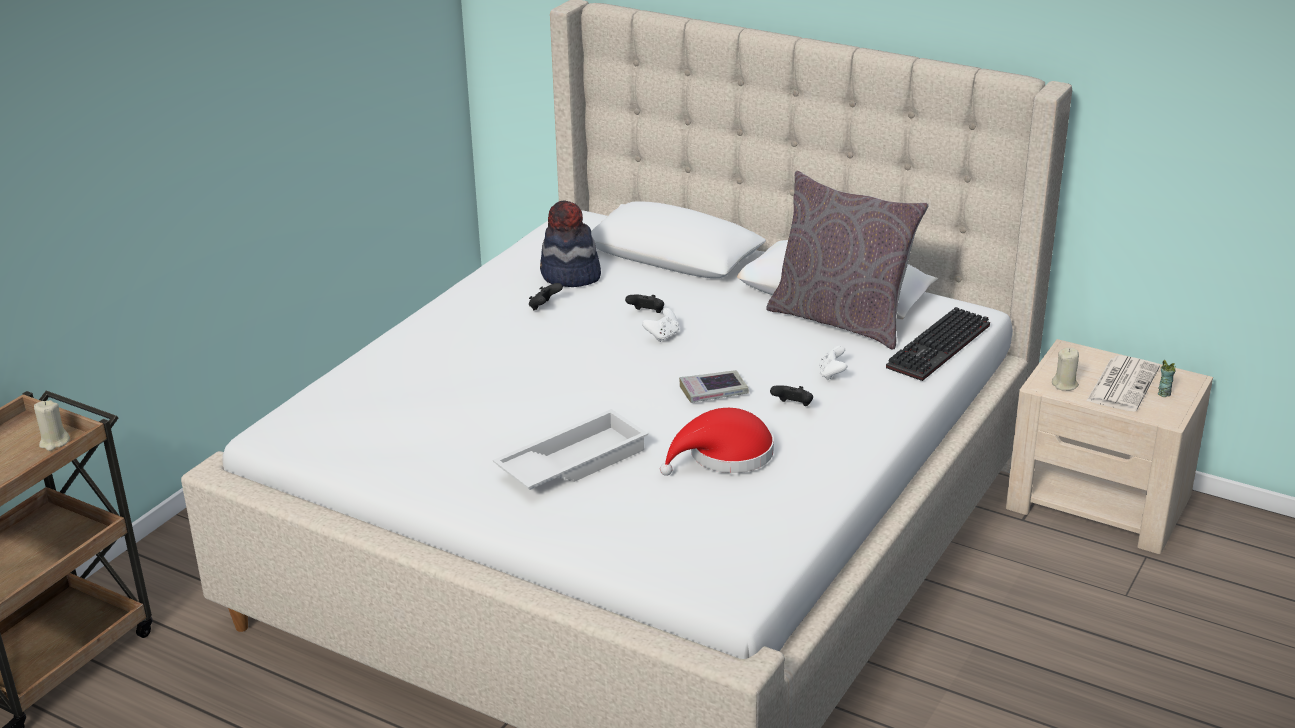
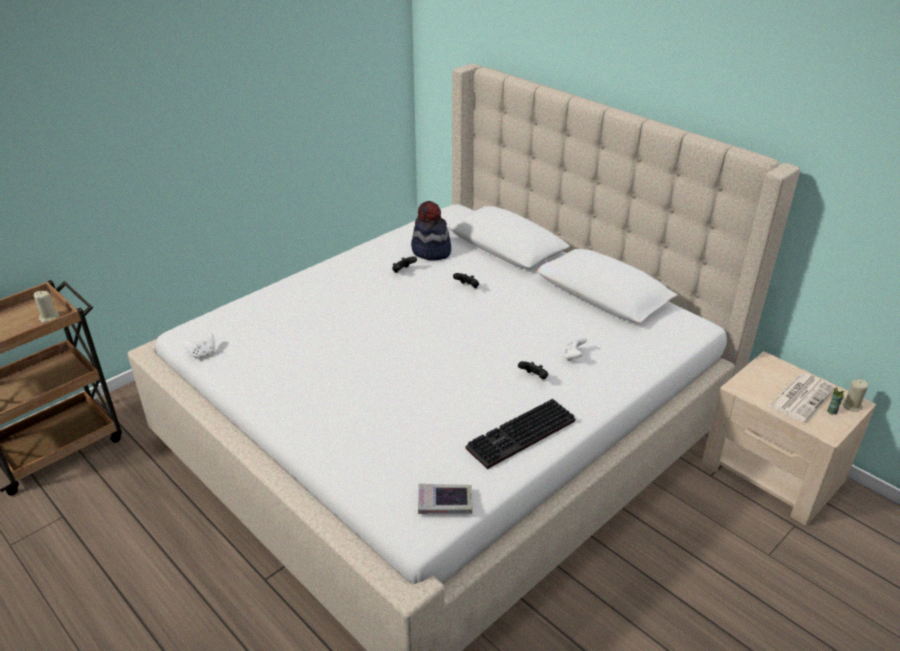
camera: 15 degrees right, 5 degrees up
(572, 462) = (361, 393): white tray -> none
(662, 336) = (469, 306): white game controller -> white game controller (202, 353)
(713, 391) = (484, 355): book -> book (445, 503)
(725, 455) = (468, 409): red hat -> none
(841, 320) = (598, 314): grey pillow -> none
(940, 348) = (661, 350): keyboard -> keyboard (521, 437)
(1065, 385) = (756, 390): beige candle -> beige candle (852, 406)

